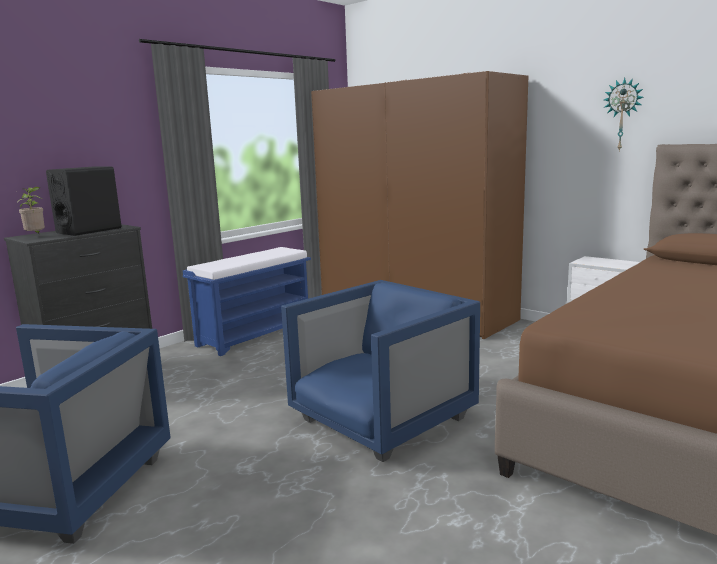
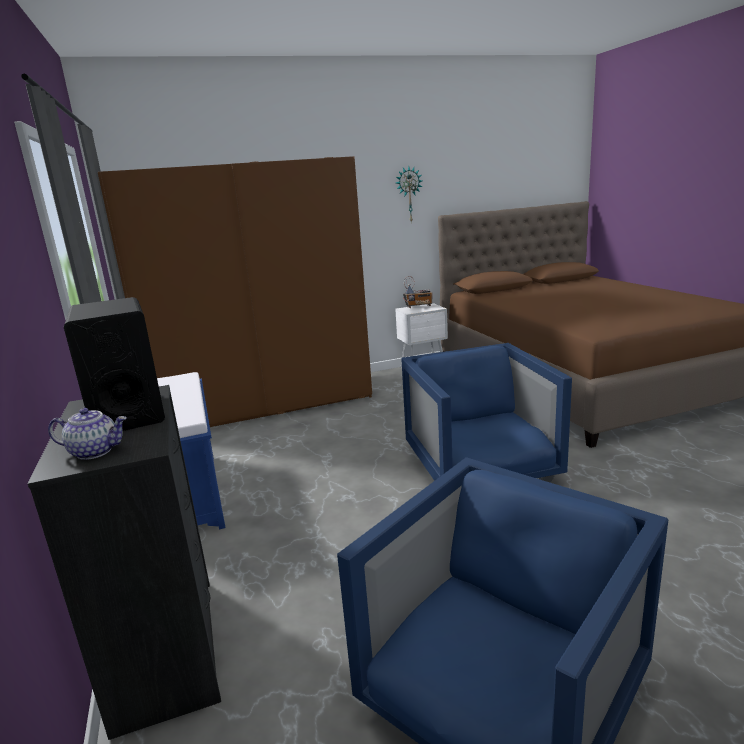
camera: 60 degrees left, 5 degrees up
(36, 236) = (95, 451): potted plant -> teapot
(608, 261) = (418, 307): none -> radio

